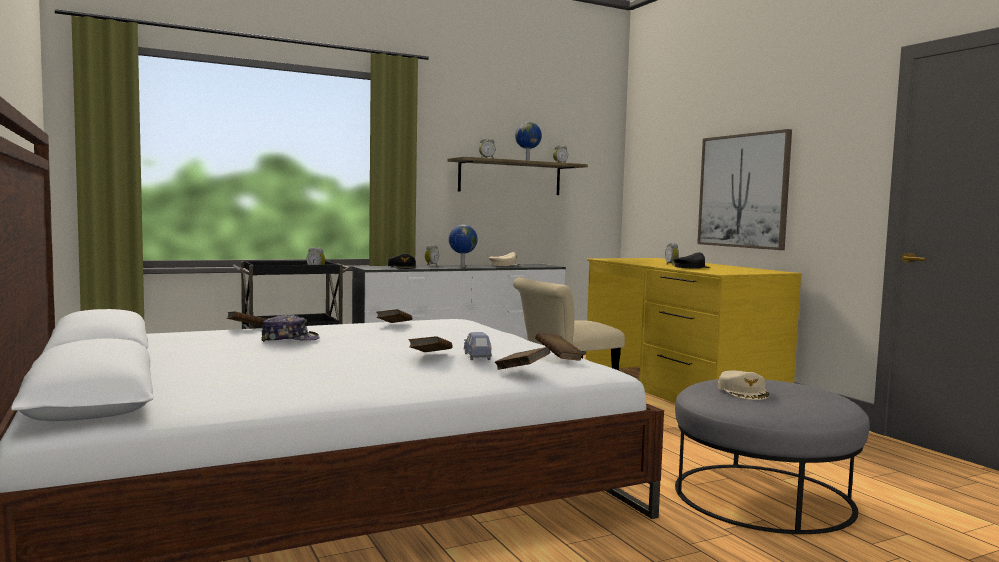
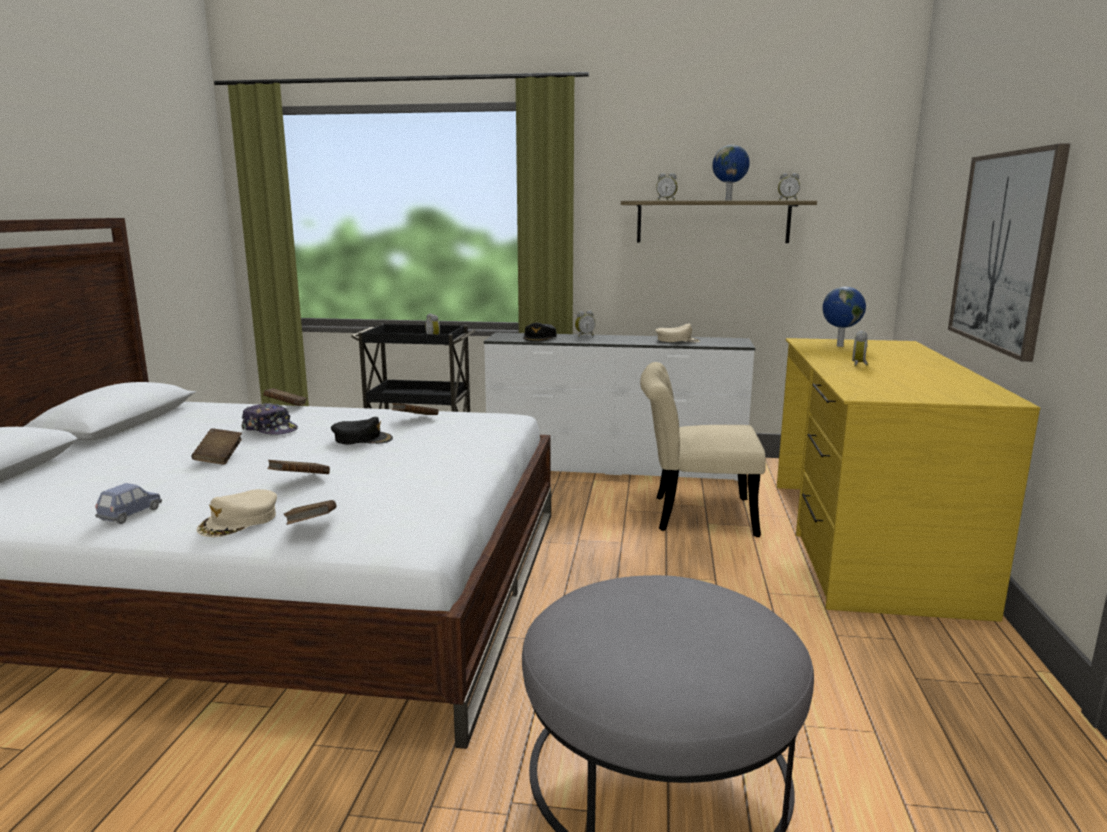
camera: 35 degrees right, 10 degrees up
(462, 267) = (611, 341): globe -> globe (839, 346)
(477, 356) = (333, 491): blue toy car -> blue toy car (130, 514)
(558, 358) = (418, 510): brown book -> brown book (219, 458)
(691, 268) = (865, 375): black cap -> black cap (362, 439)
(743, 392) = (622, 616): beige cap -> beige cap (239, 521)

